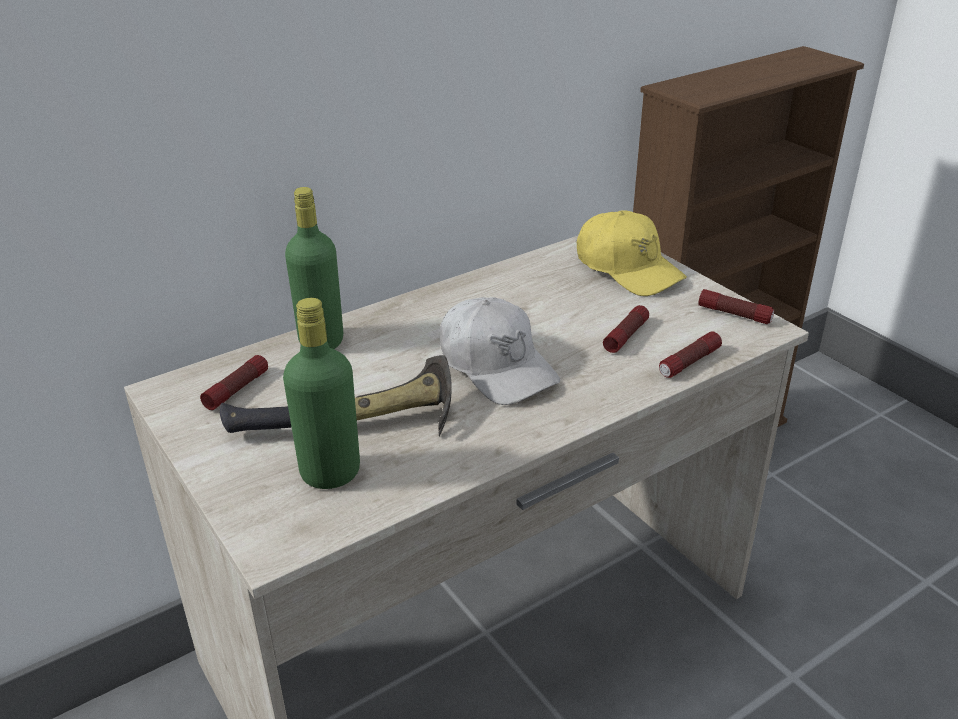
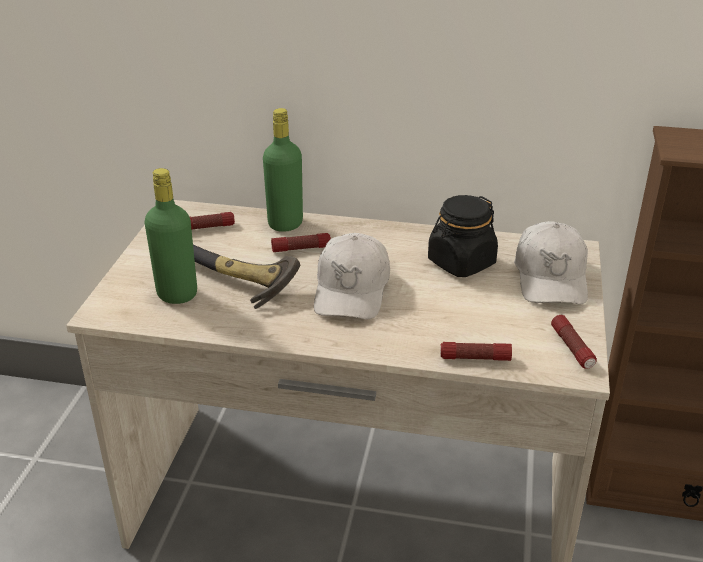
camera: 45 degrees right, 0 degrees up
(543, 293) = (461, 263): none -> black jar
(626, 336) = (464, 318): flashlight -> flashlight (301, 249)
(628, 269) = (551, 277): yellow cap -> white cap

